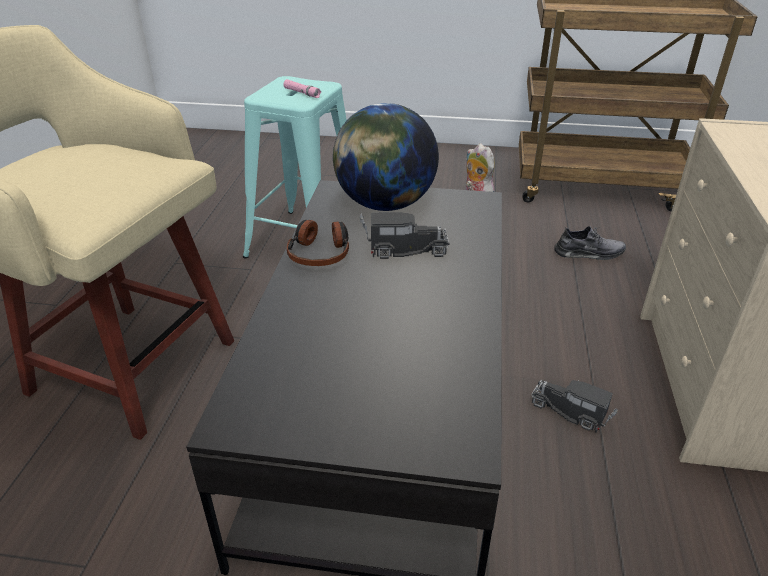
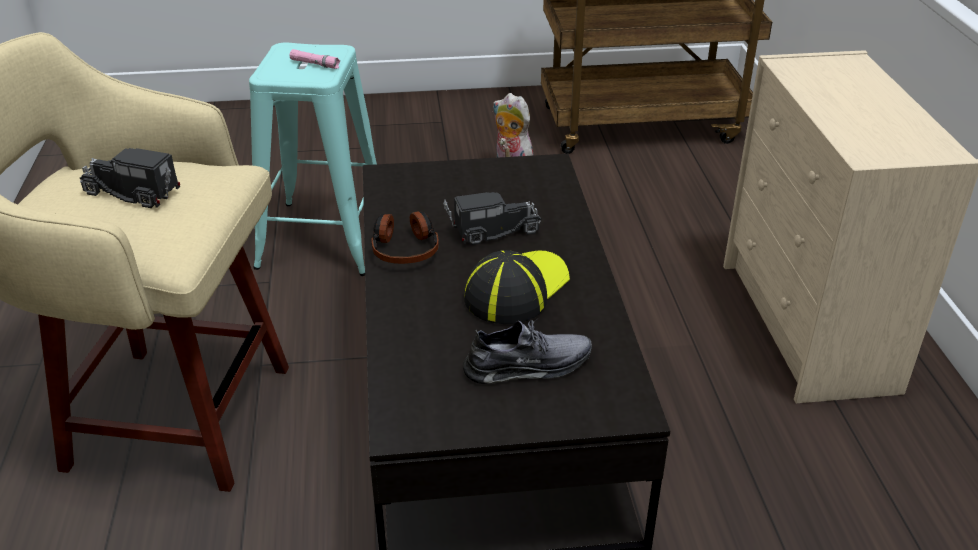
camera: 15 degrees left, 0 degrees up
(384, 204) = (449, 184): globe -> none
(402, 306) = (516, 290): none -> cap
(572, 412) = (681, 376): toy truck -> toy truck (136, 194)
(589, 253) = (652, 204): grey shoe -> grey shoe (528, 366)

